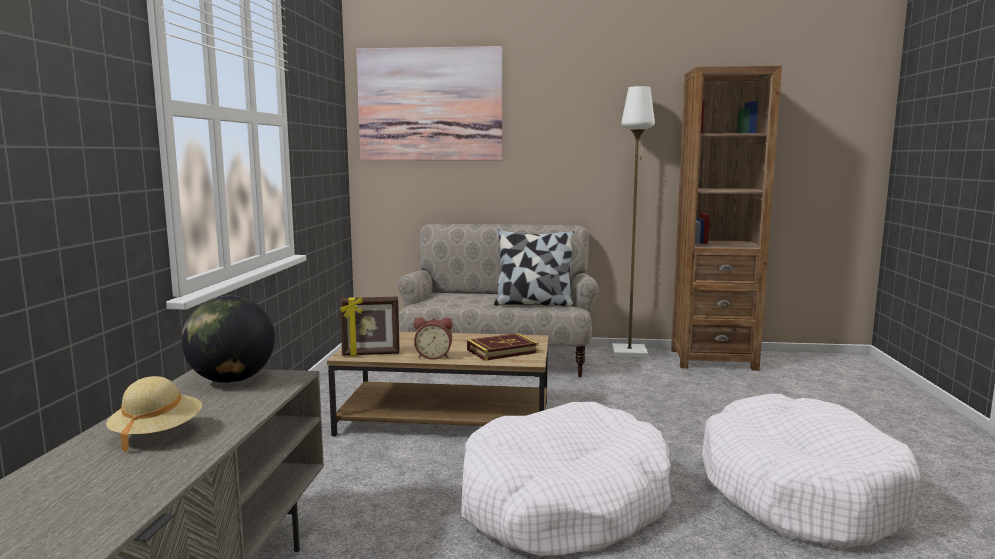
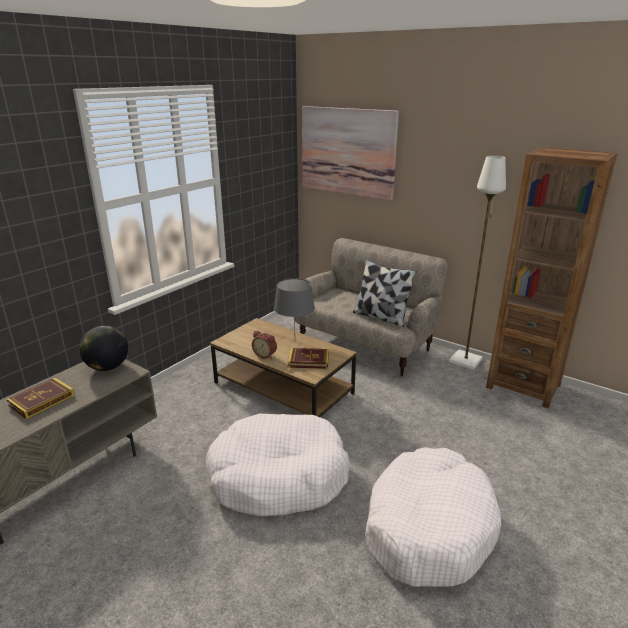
camera: 30 degrees right, 15 degrees up
(157, 434) = (42, 400): beige hat -> book
(371, 354) = (236, 343): picture frame -> none
(453, 339) = (295, 340): none -> grey table lamp

